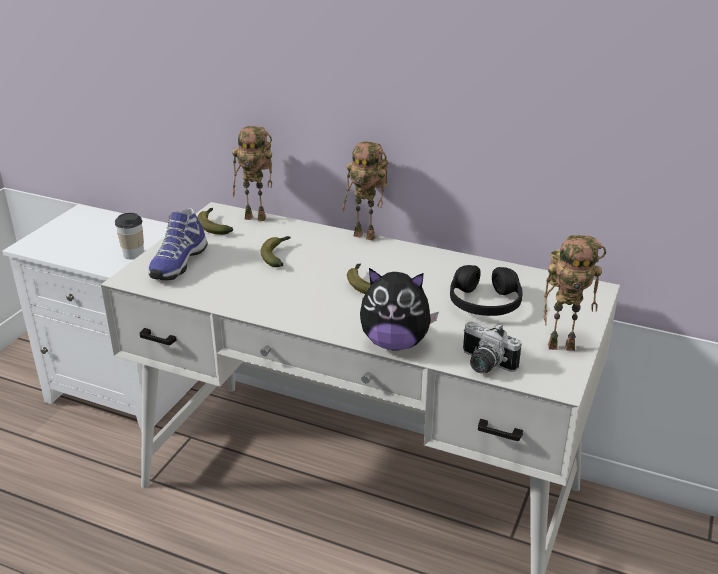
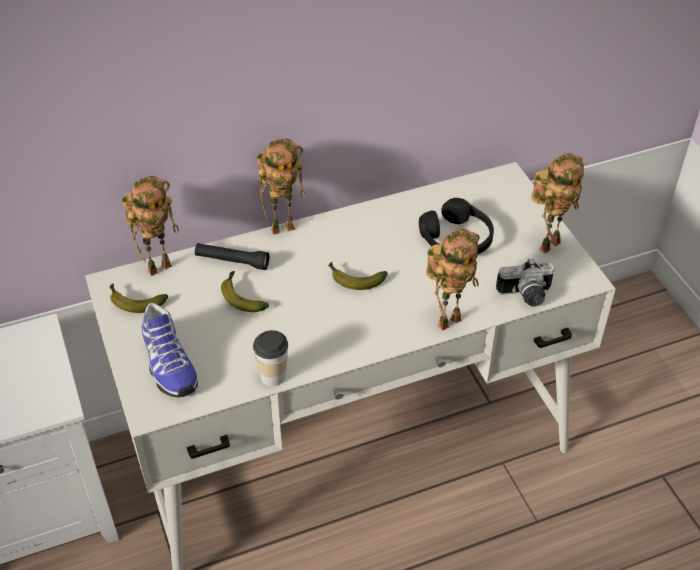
camera: 45 degrees left, 15 degrees up
(133, 254) = (46, 380): cup -> cup (273, 375)
(303, 236) = (232, 261): none -> black flashlight
(395, 343) = (448, 320): plush toy -> toy robot

